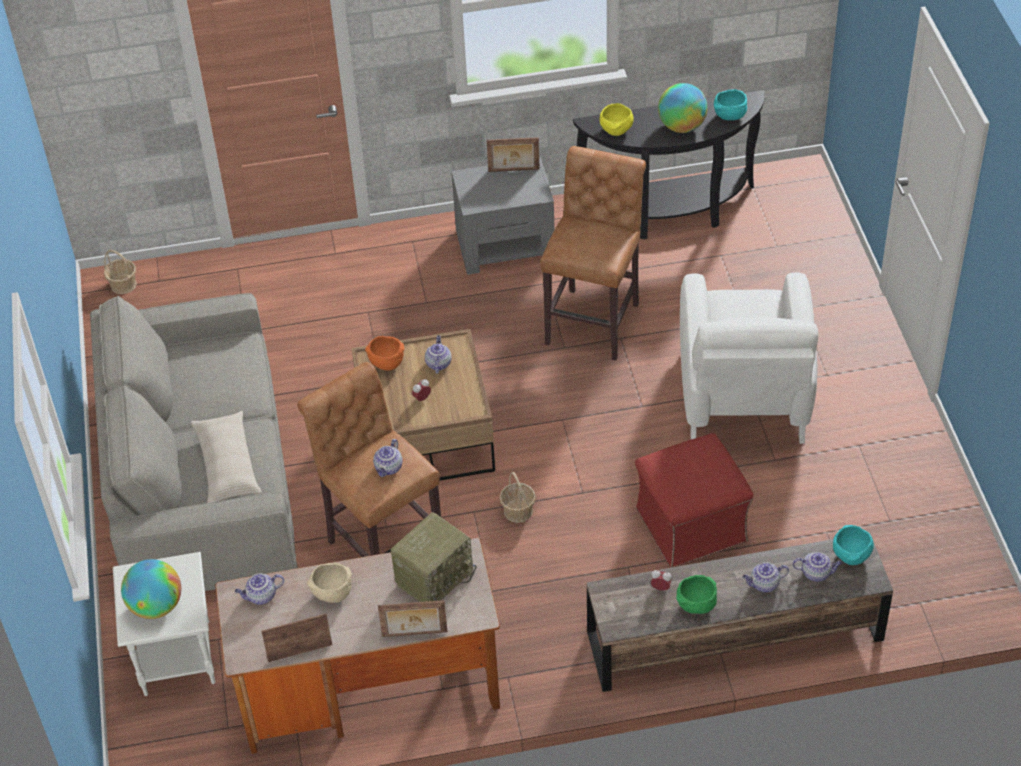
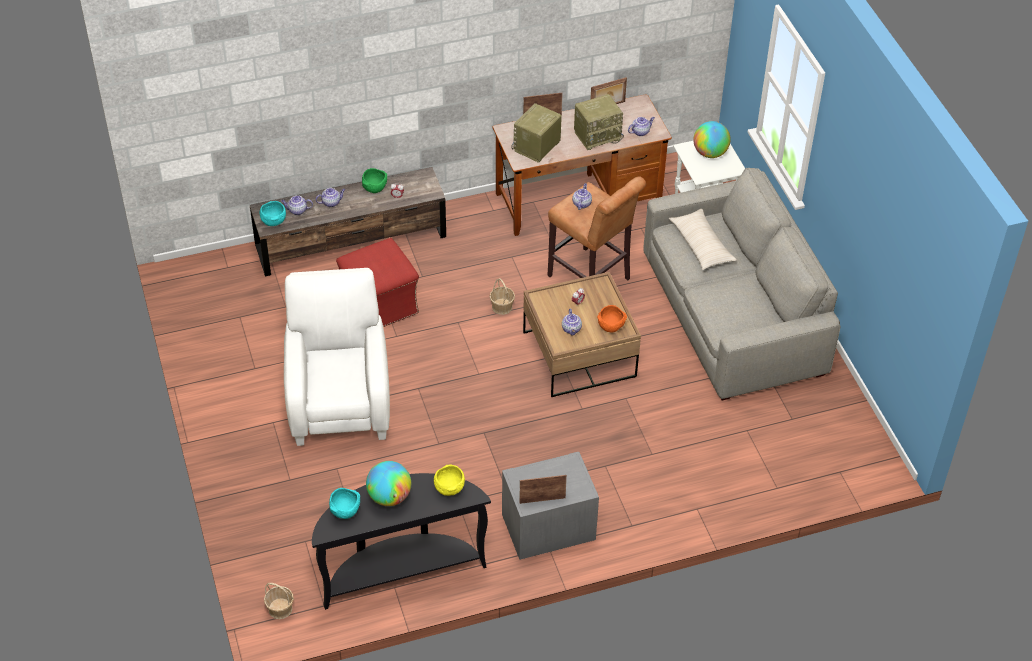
camera: 170 degrees right, 0 degrees up
(123, 284) = (868, 466): basket -> basket (280, 609)
(332, 594) = (597, 135): beige bowl -> radio
(595, 320) = (461, 458): brown stool -> none

